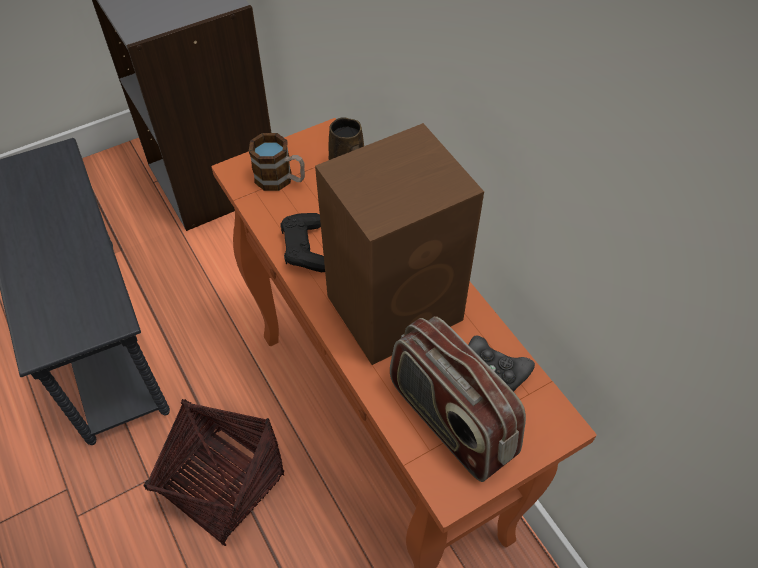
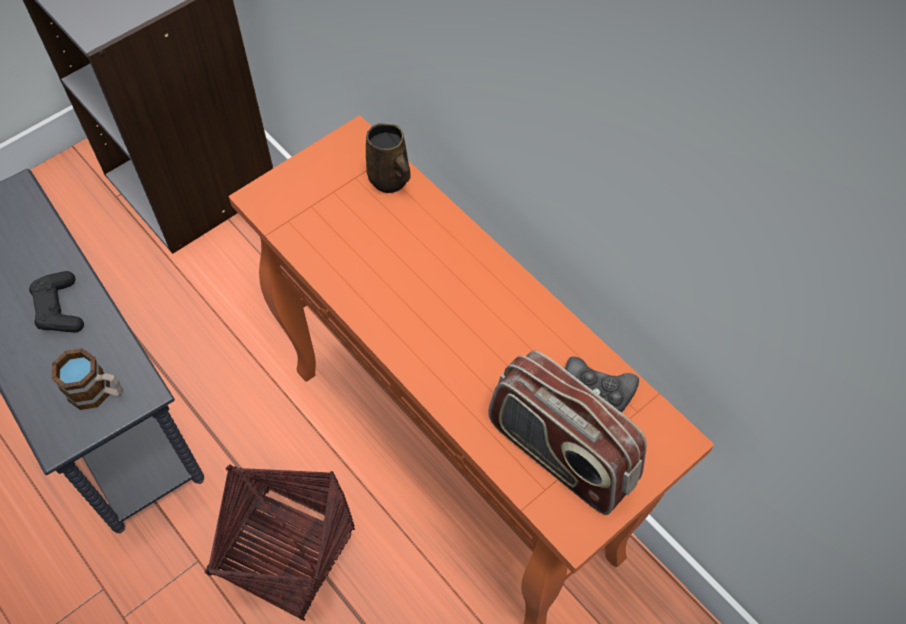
camera: 10 degrees left, 5 degrees up
(281, 180) = (314, 202): mug -> mug (98, 392)
(305, 249) = (362, 282): black game controller -> black game controller (59, 309)
(397, 306) = (479, 335): brown speaker -> none

